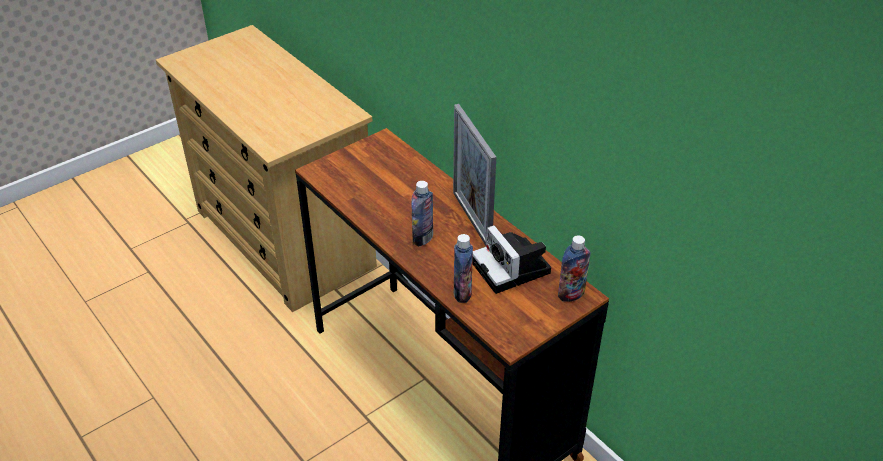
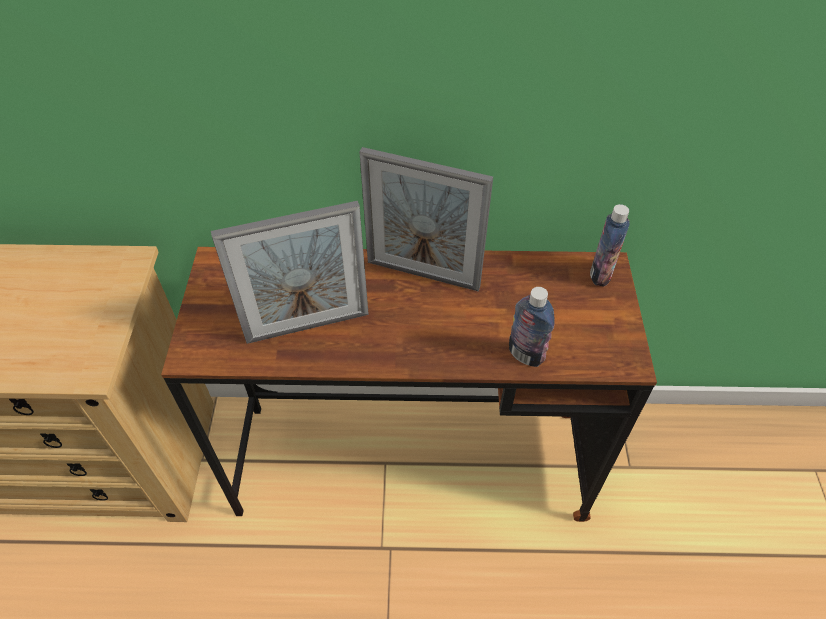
camera: 50 degrees left, 10 degrees up
(381, 198) = (308, 326): none -> picture frame
(422, 238) = (410, 332): bottle -> none
(513, 269) = (527, 292): camera -> none

